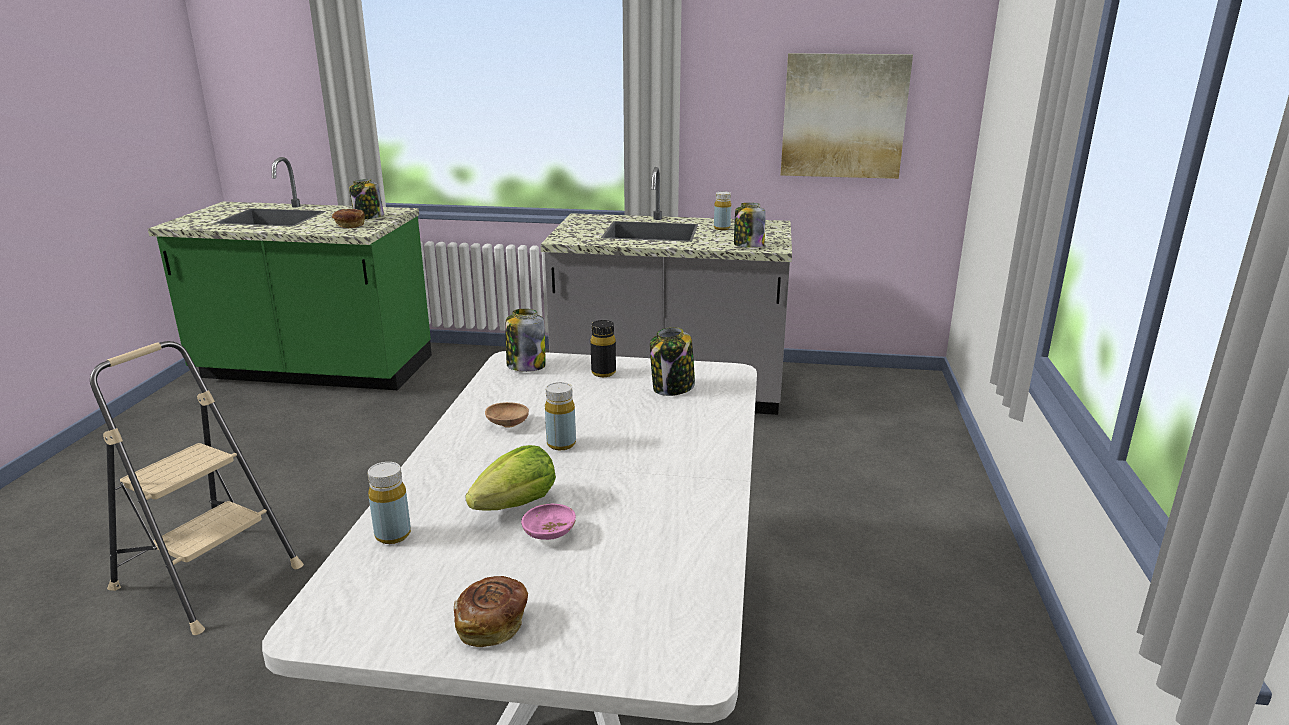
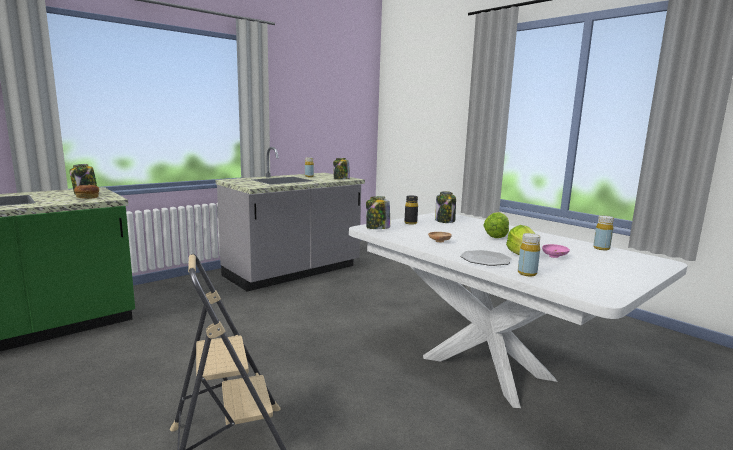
camera: 50 degrees left, 10 degrees down
(440, 484) = (485, 259): none -> plate
(492, 625) = (620, 275): bread -> none
(561, 444) = (473, 240): yellow bottle -> yellow bottle (601, 248)
(628, 452) = (496, 236): none -> lettuce
(843, 116) = (332, 122): picture -> none

